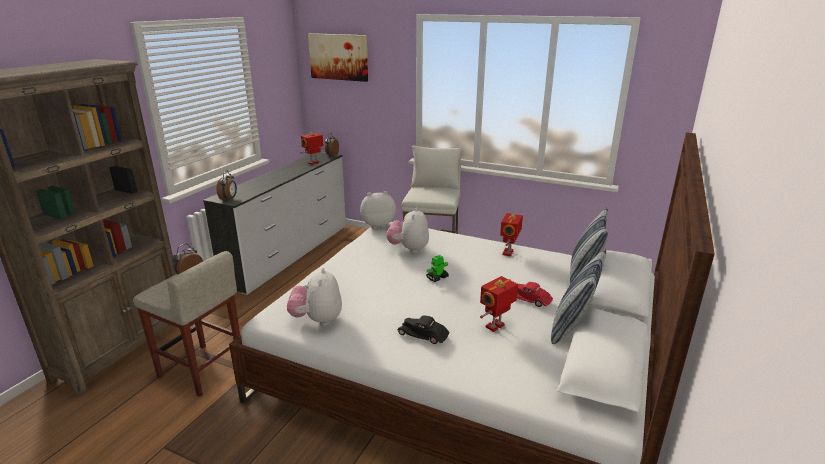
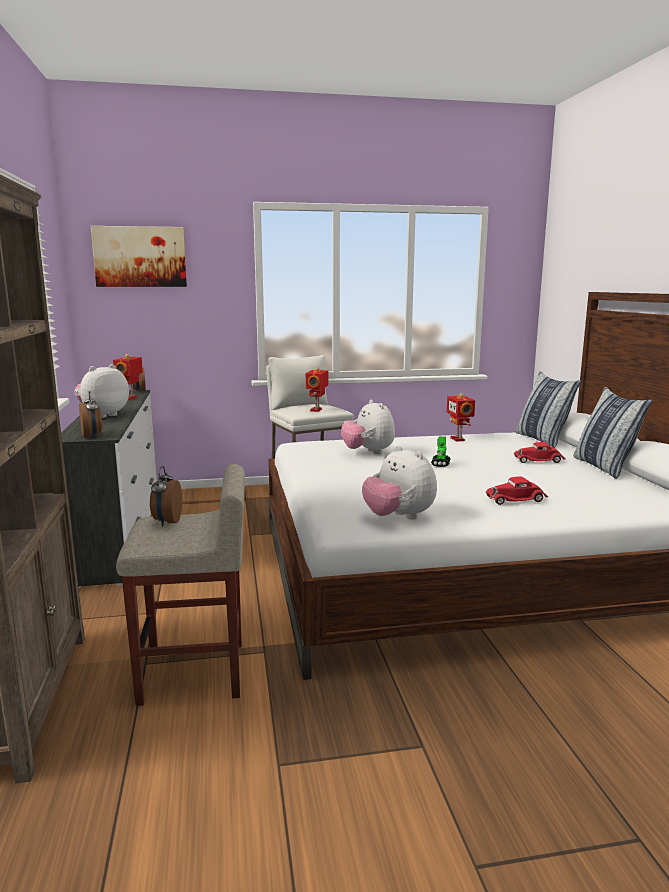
camera: 35 degrees left, 10 degrees down
(377, 225) = (288, 445): plush toy -> plush toy (103, 415)
(423, 334) = (516, 499): black toy car -> red toy car
(496, 326) = (557, 480): toy robot -> toy robot (317, 410)

